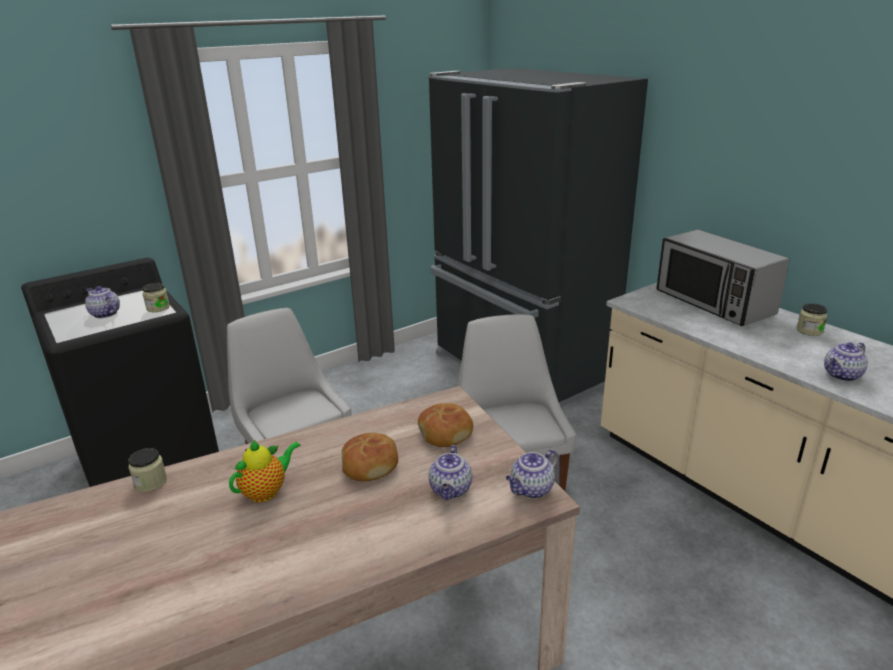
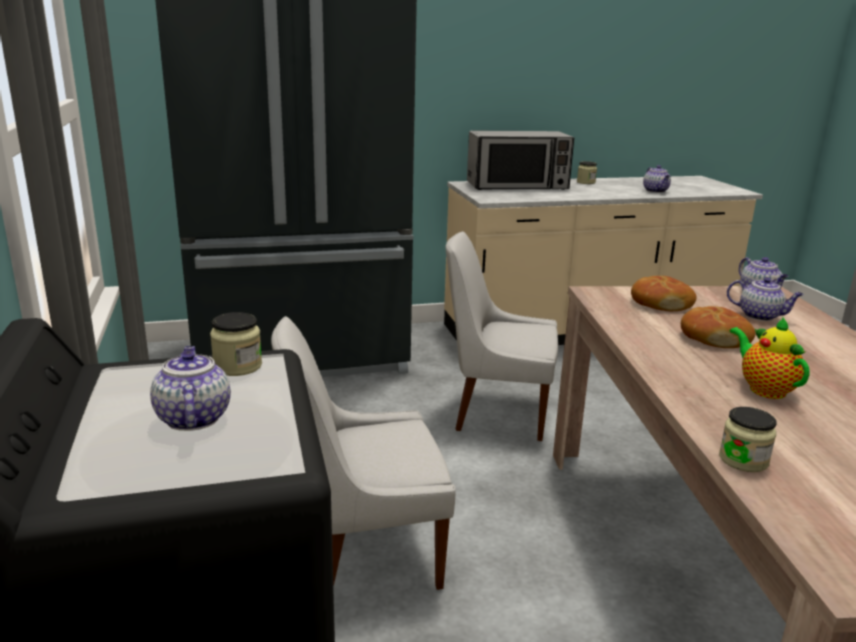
camera: 70 degrees left, 5 degrees down
(104, 314) = (192, 418): teapot -> teapot turned 105 degrees clockwise

